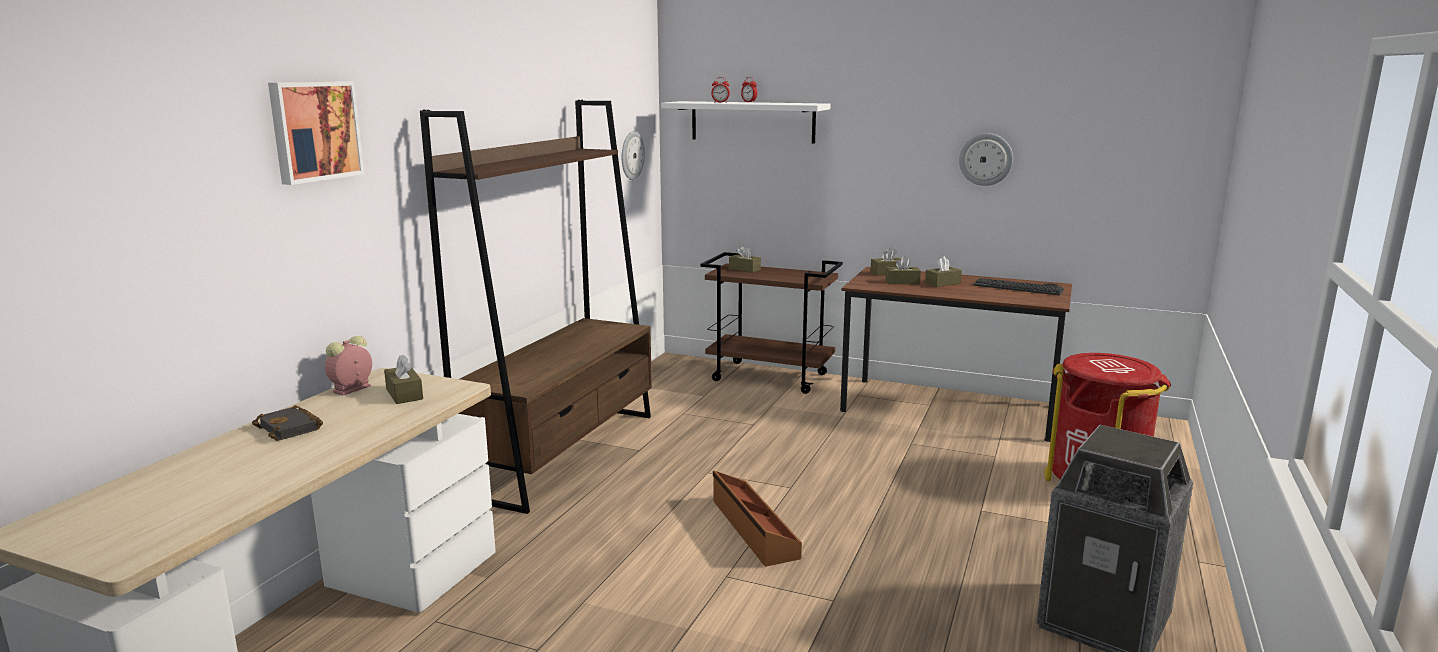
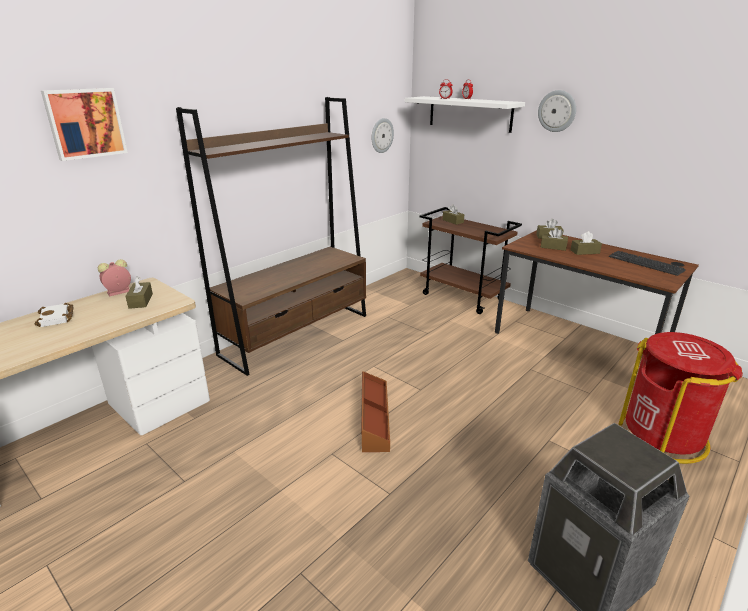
camera: 20 degrees right, 10 degrees up
(291, 428) = (57, 318): black book -> white book
(986, 159) = (641, 154): wall clock -> wall clock (557, 111)

